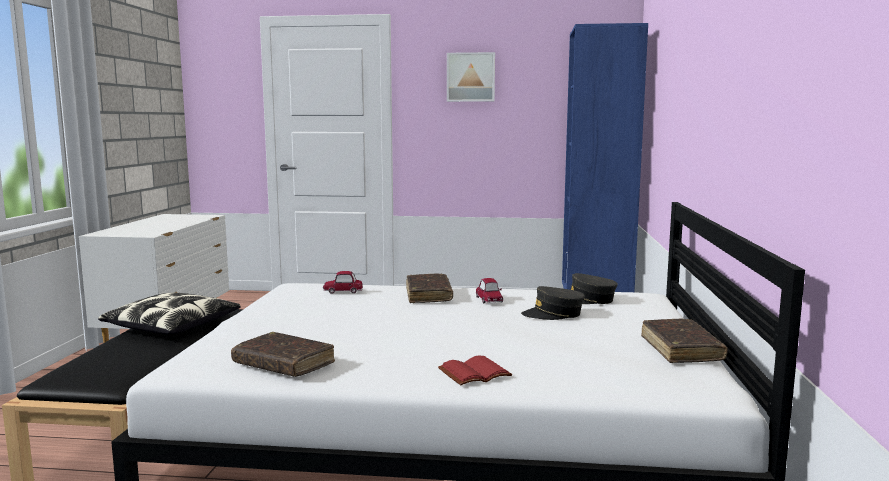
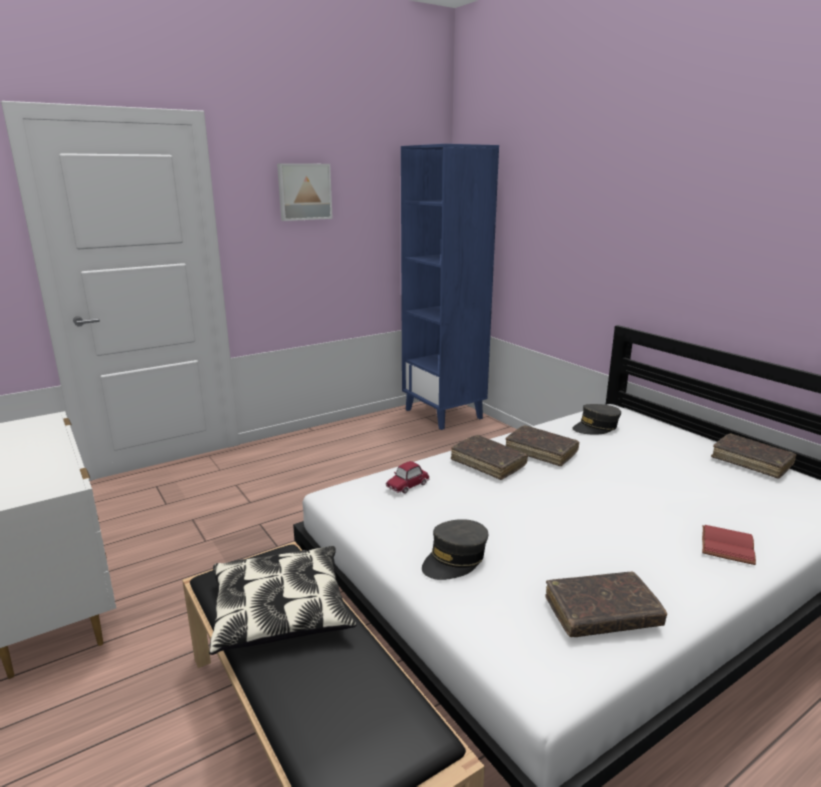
camera: 40 degrees left, 10 degrees up
(489, 300) = (541, 451): toy car -> brown book
(553, 314) = (614, 452): grey cap -> grey cap (455, 559)

